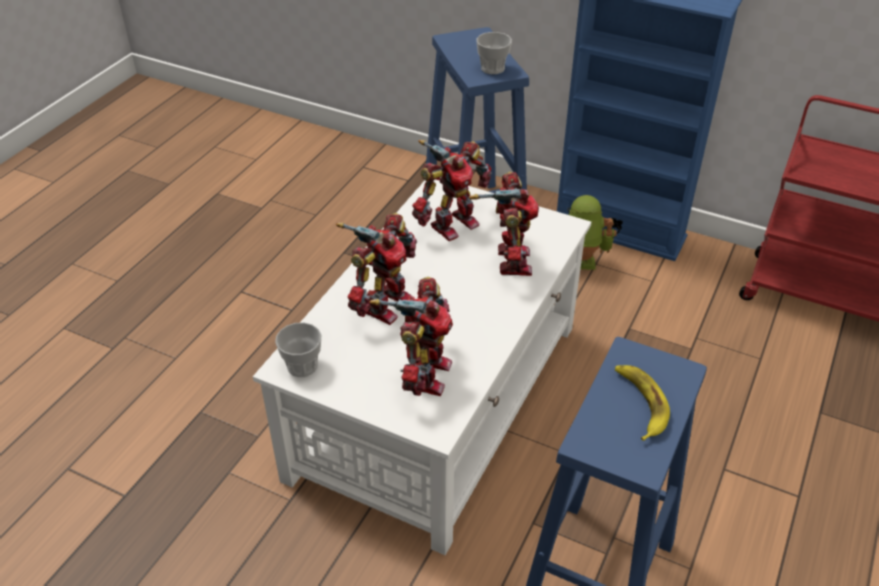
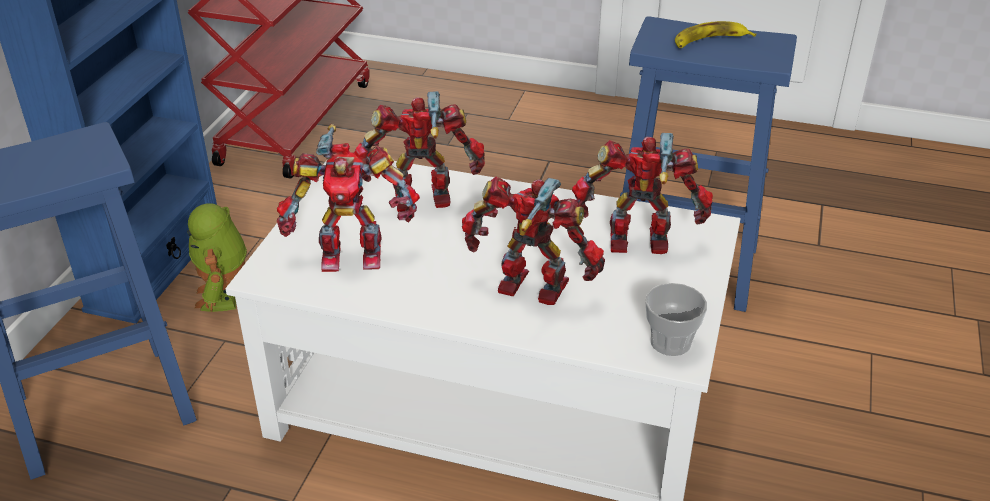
camera: 100 degrees left, 5 degrees down
(452, 224) = (351, 253): toy robot -> toy robot turned 135 degrees clockwise
(492, 68) = (74, 151): cup -> none

